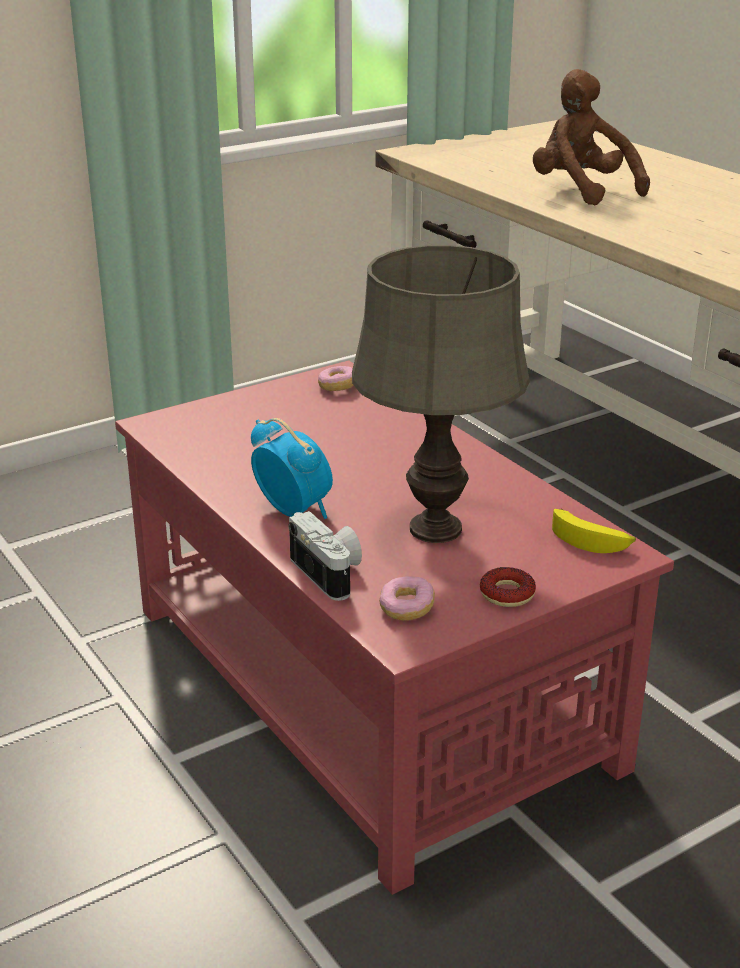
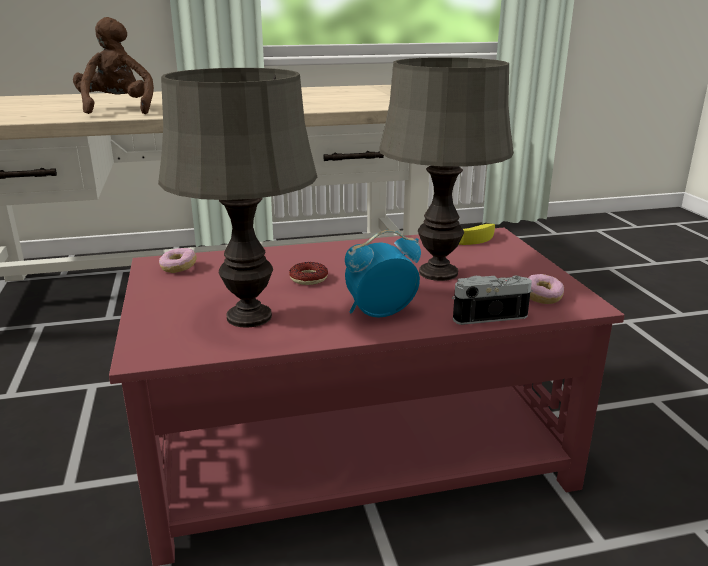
camera: 70 degrees left, 5 degrees down
(245, 448) = (250, 317): none -> grey table lamp
(507, 594) = (530, 268): donut -> donut (308, 278)
(581, 191) = (117, 109): brown plush toy -> brown plush toy turned 90 degrees clockwise

